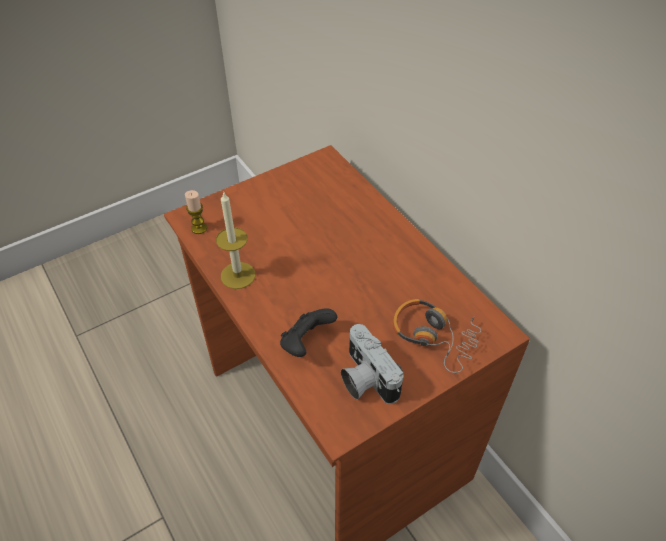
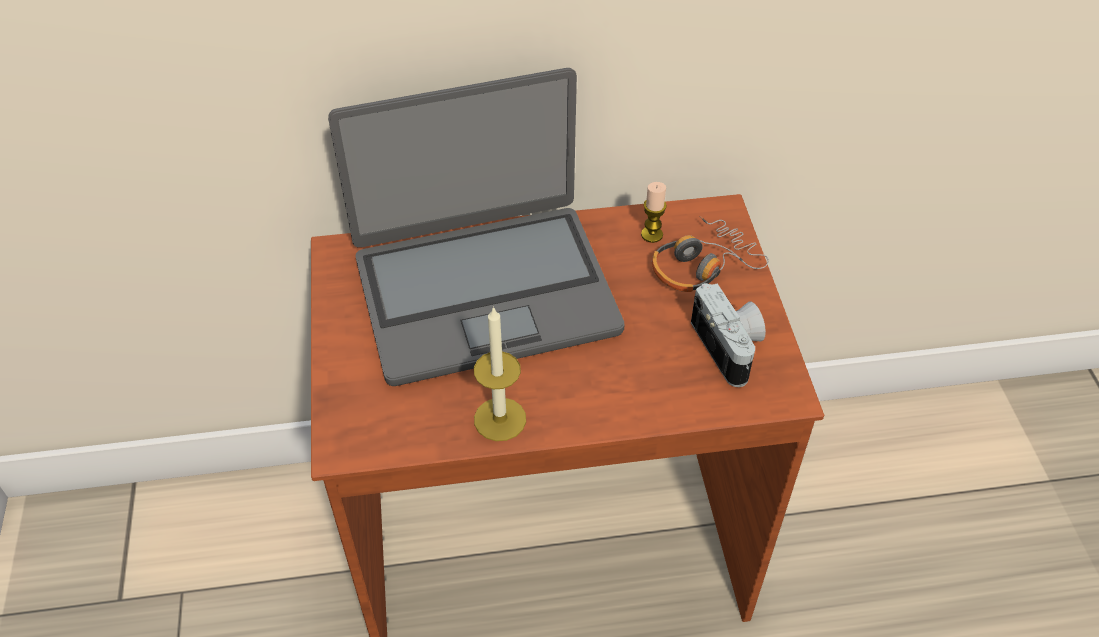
camera: 65 degrees left, 0 degrees up
(199, 228) = (377, 438): candle -> candle (652, 234)
(306, 343) = (653, 383): black game controller -> none
(334, 231) = (485, 292): none -> laptop
(364, 378) = (731, 347): camera -> camera turned 105 degrees counterclockwise

